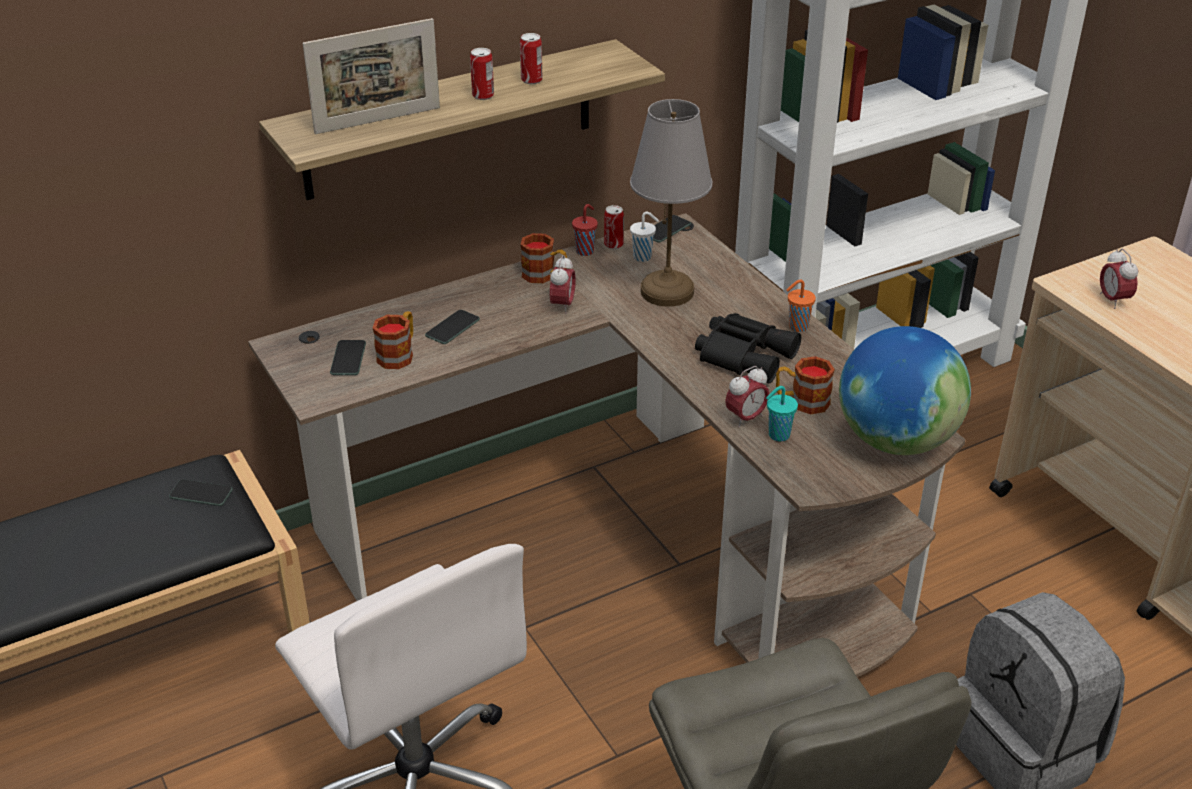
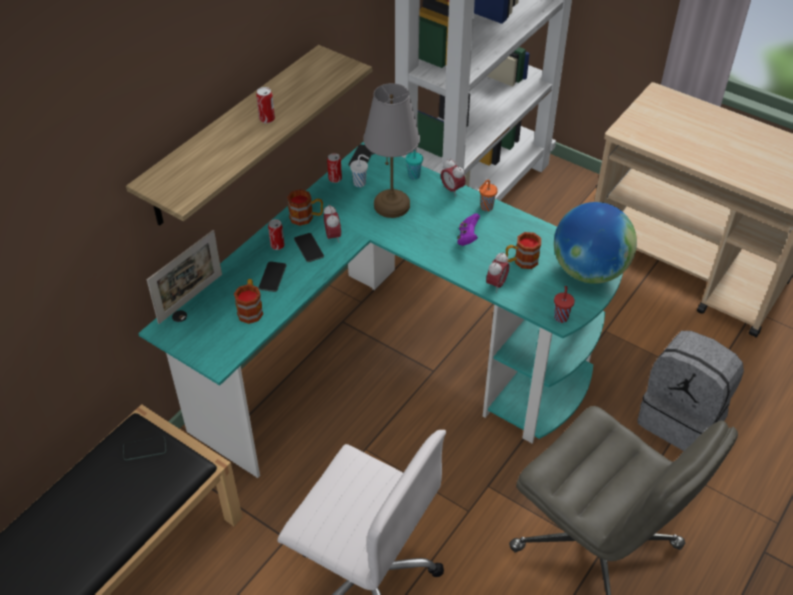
camera: 25 degrees left, 10 degrees up
(348, 358) = (218, 324): phone -> phone (309, 248)
(378, 120) = (211, 161): picture frame -> picture frame (190, 298)
(531, 80) = (289, 96): can -> can (277, 245)
(585, 251) = (320, 189): red cup -> red cup (561, 317)
(627, 537) = (391, 364): brown desk -> turquoise desk
(745, 354) = (467, 238): black binoculars -> purple game controller
(777, 435) = (522, 290): turquoise cup -> turquoise cup (413, 176)
(1113, 300) = (656, 136): alarm clock -> alarm clock (452, 189)

